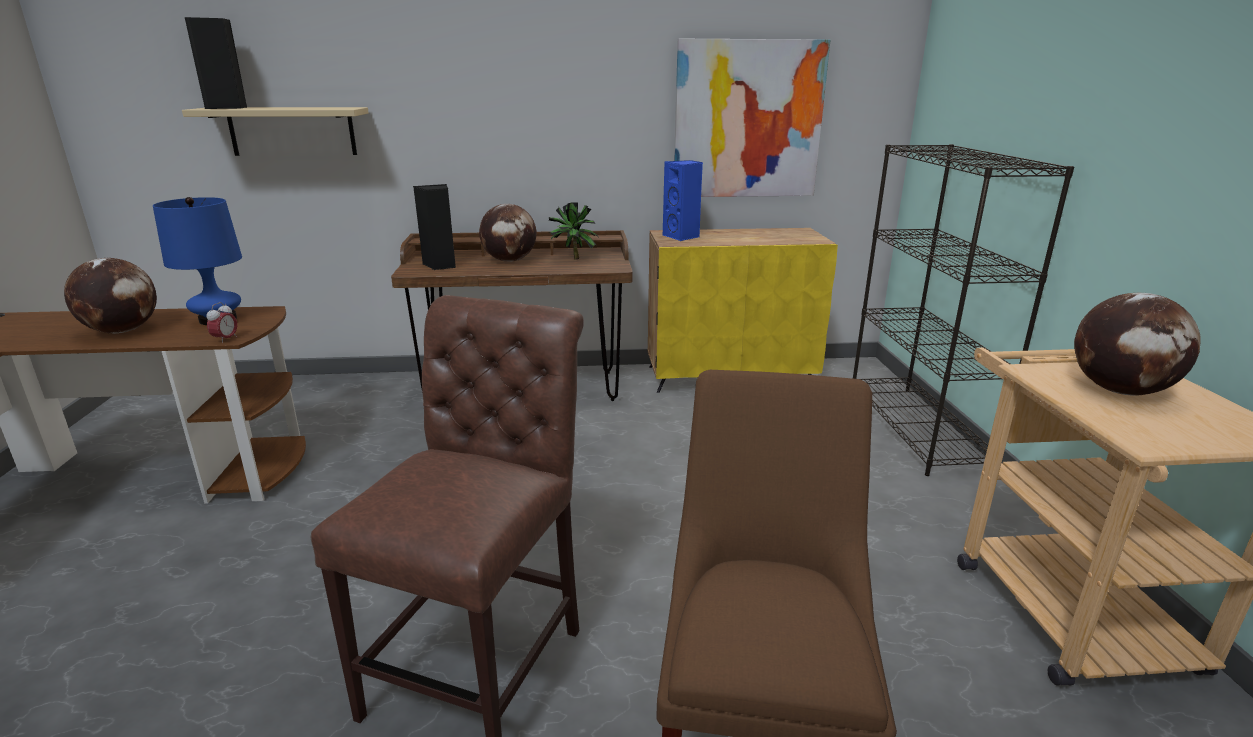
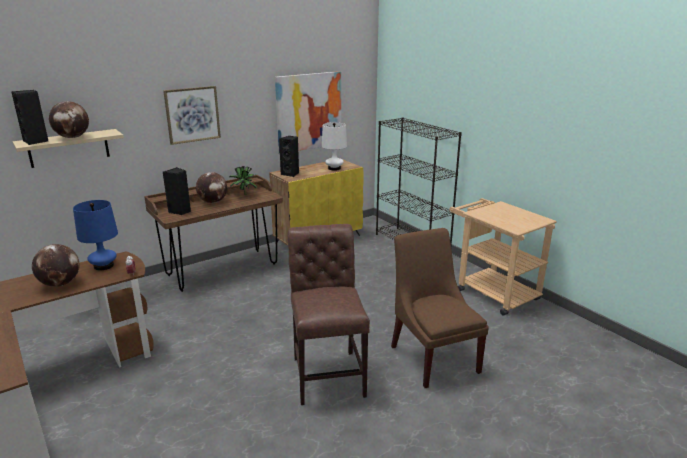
camera: 30 degrees left, 0 degrees up
(506, 98) = (192, 114): none -> picture
(682, 237) = (291, 174): blue speaker -> black speaker
(775, 239) = (334, 168): none -> white table lamp
(1120, 391) = (501, 214): globe -> globe (73, 137)

